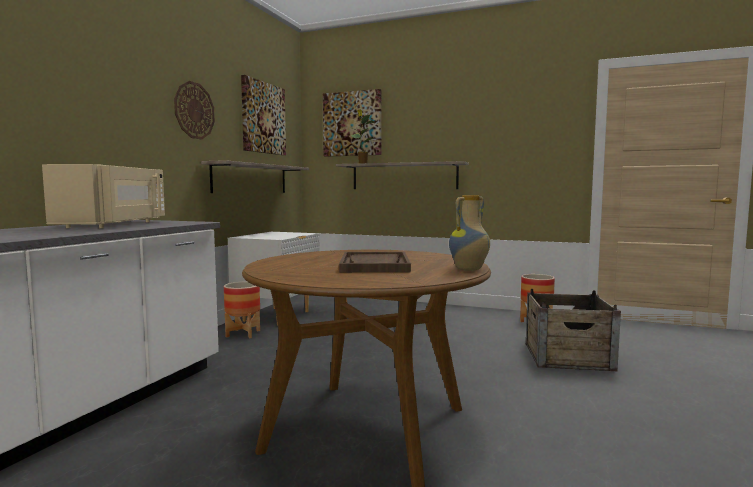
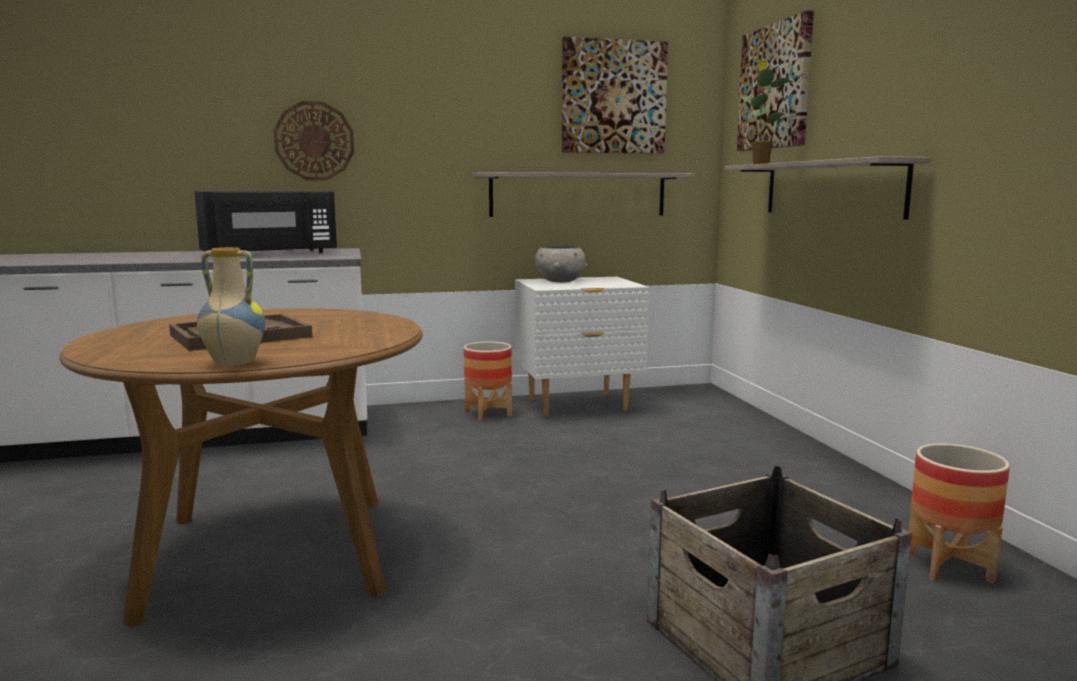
camera: 55 degrees right, 5 degrees up
(115, 225) = (271, 253): beige microwave -> black microwave
(194, 110) = (463, 105): wall clock -> wall clock (314, 141)
(262, 235) = (559, 281): none -> grey bowl

